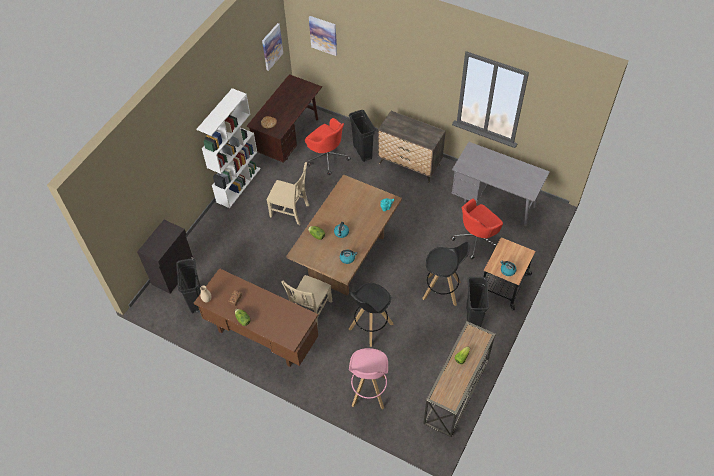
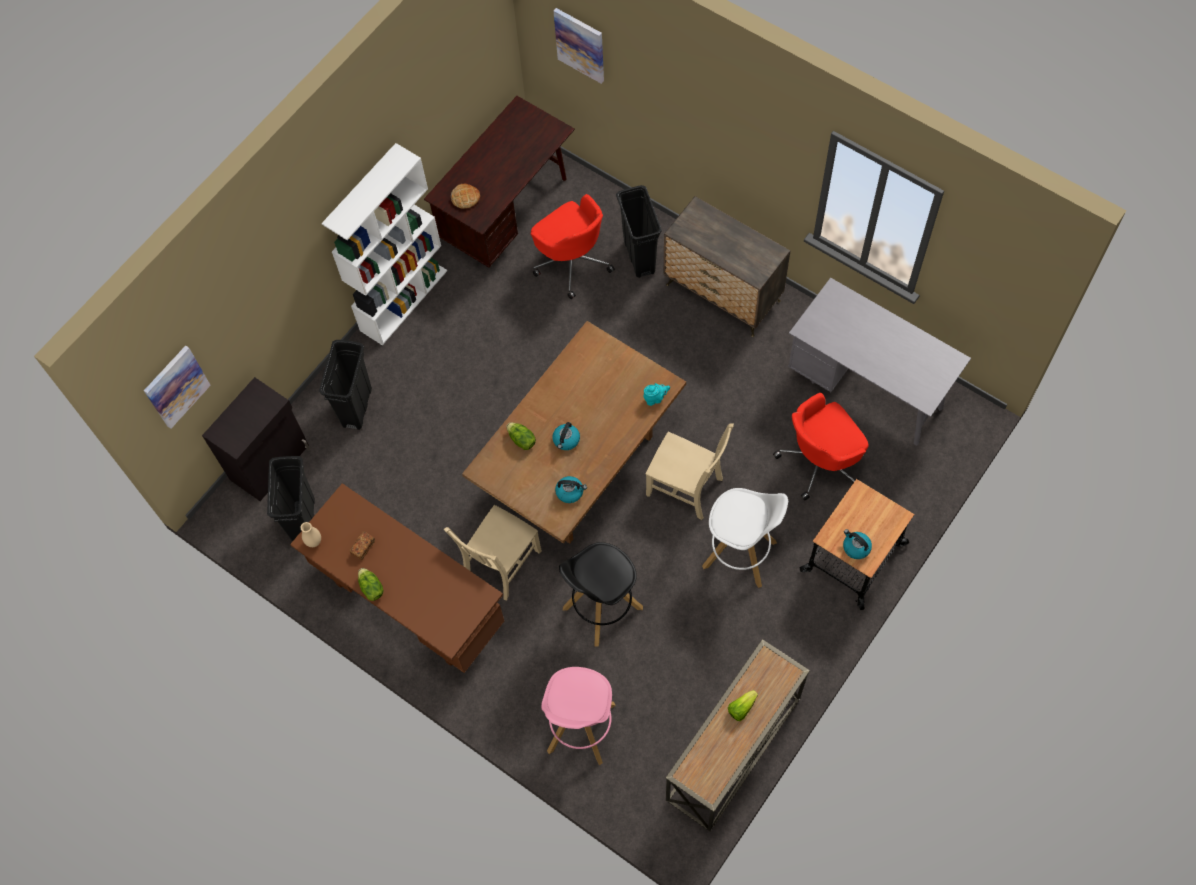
camera: 10 degrees right, 10 degrees up
(272, 46) = (482, 55): picture -> picture (176, 386)
(291, 211) = (491, 364): beige chair -> beige chair (687, 488)
(442, 290) = (740, 555): black stool -> white stool
(472, 318) = (786, 616): black trash can -> black trash can (357, 407)

